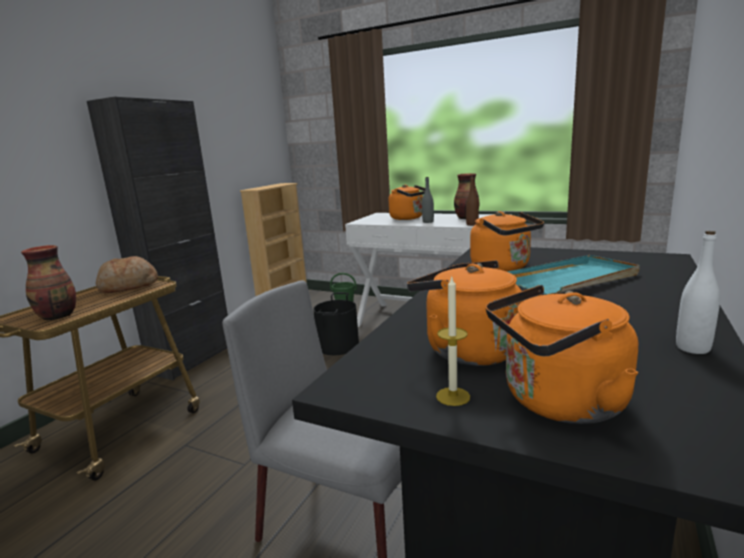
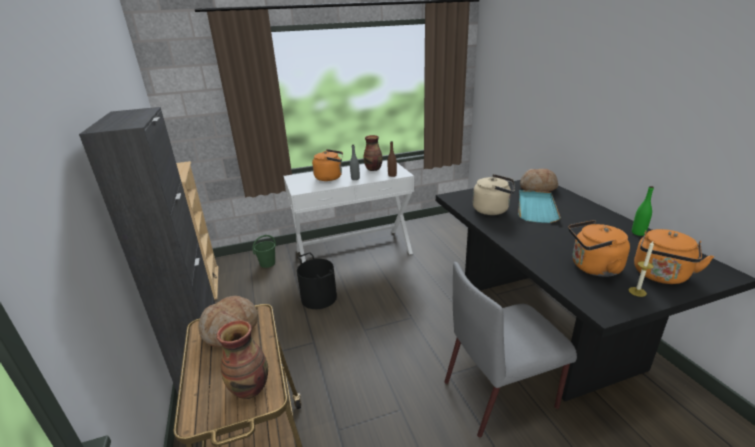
camera: 45 degrees left, 10 degrees up
(503, 268) = (493, 210): orange kettle -> beige kettle
(644, 263) = (538, 188): none -> bread
(692, 348) = (638, 233): white bottle -> green bottle

